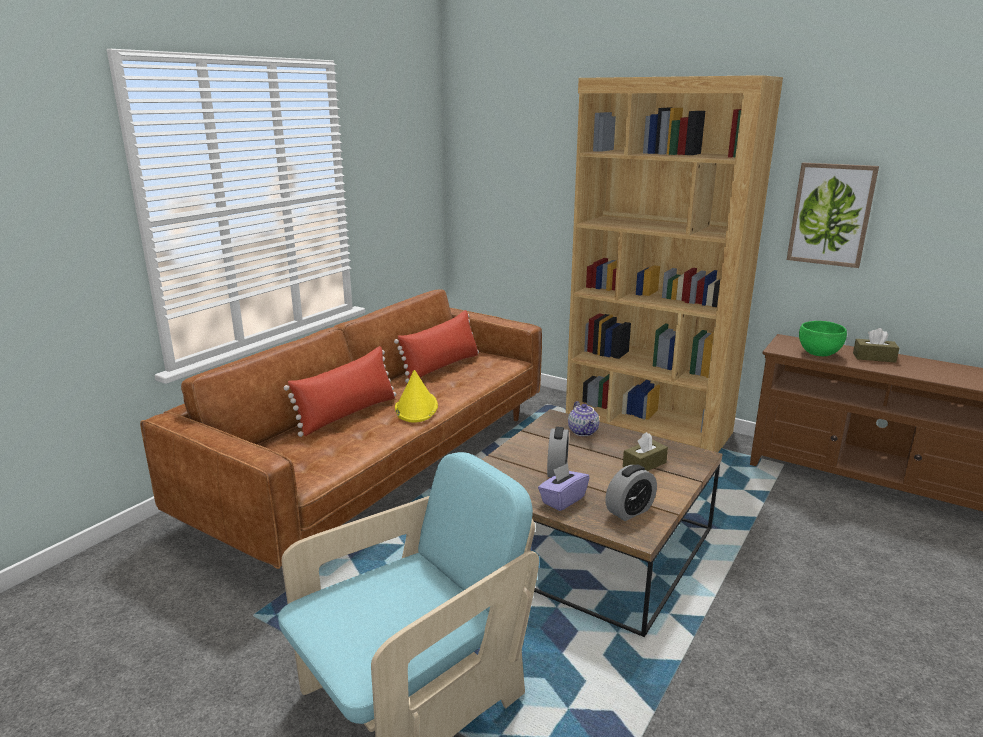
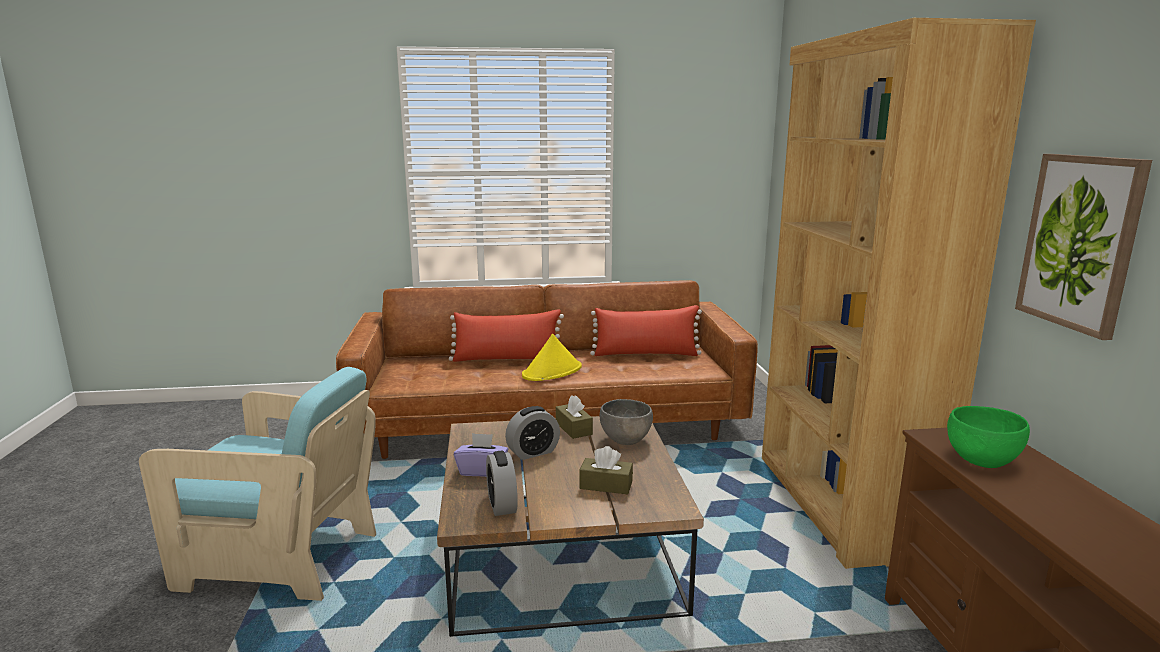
camera: 50 degrees right, 5 degrees down
(583, 432) = (626, 440): teapot -> grey bowl
(629, 511) = (502, 504): alarm clock -> alarm clock turned 60 degrees clockwise
(874, 357) = (1070, 500): brown tissue box -> brown tissue box (573, 428)

